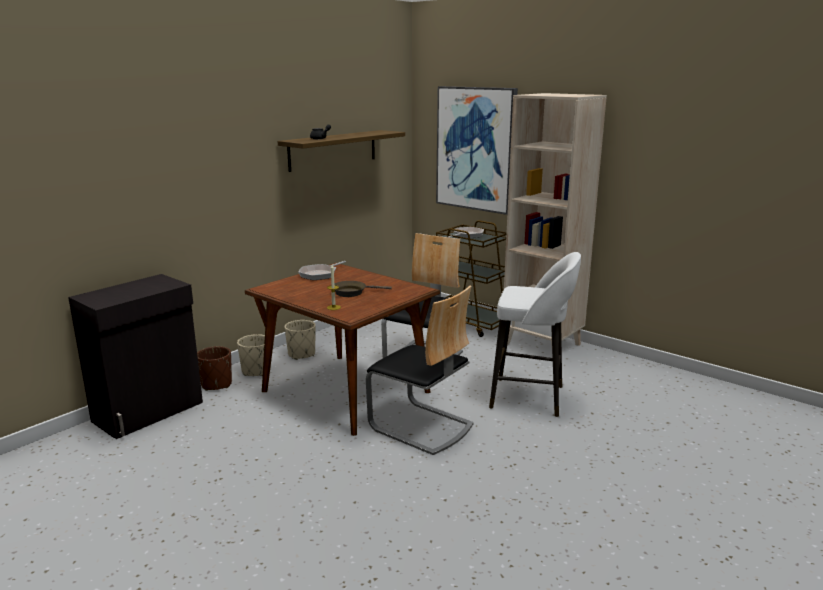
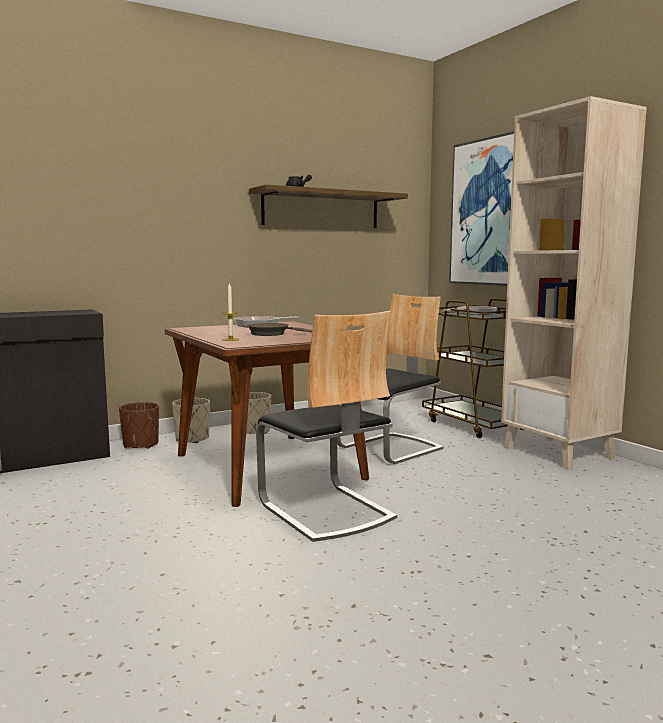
camera: 20 degrees right, 10 degrees down
(529, 397) = (500, 502): white stool -> none

